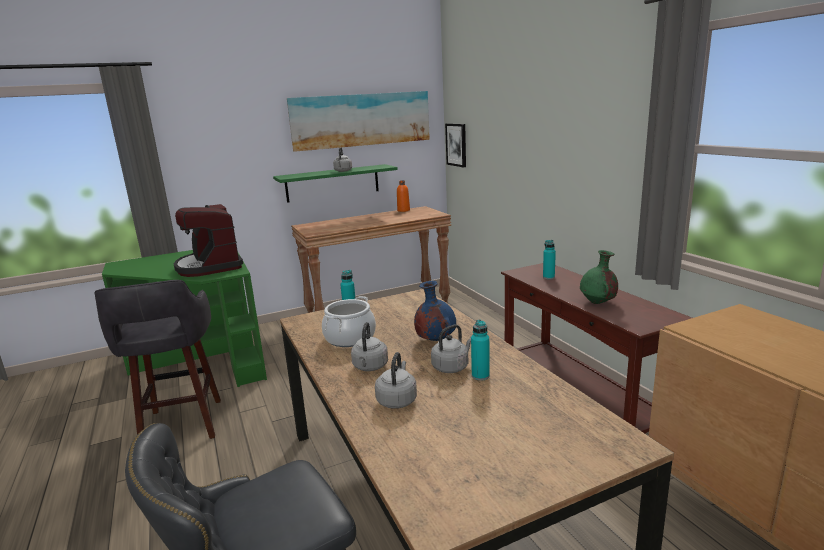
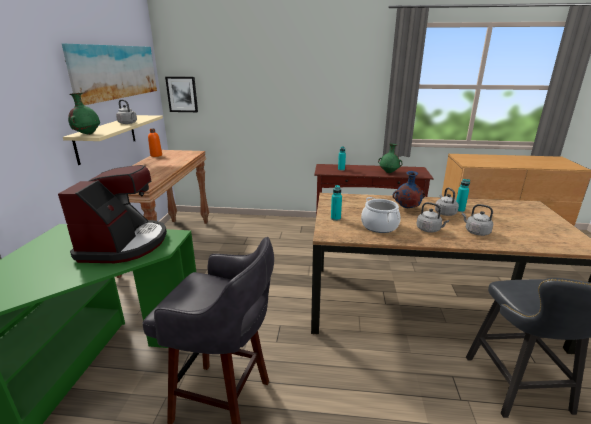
camera: 60 degrees left, 5 degrees up
(210, 266) = (124, 244): coffee machine -> coffee machine turned 90 degrees counterclockwise
(286, 176) = (87, 134): none -> green vase
(332, 183) = (107, 138): green shelf -> beige shelf

